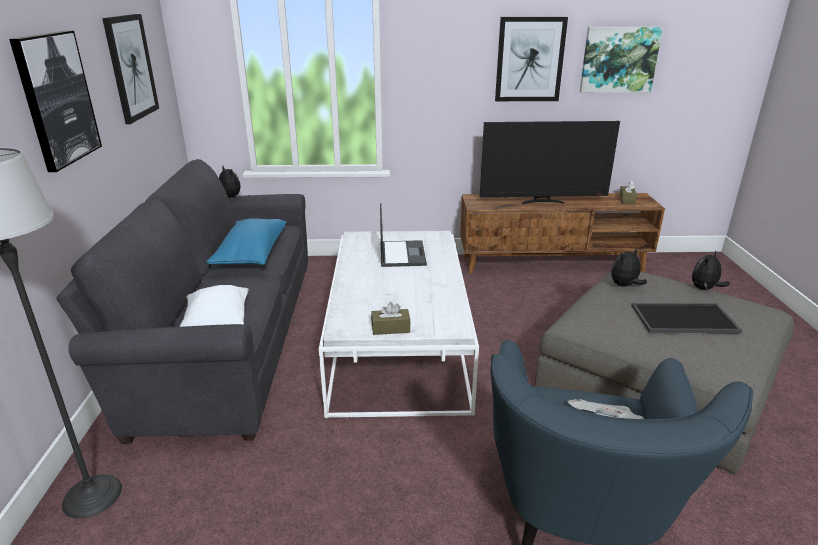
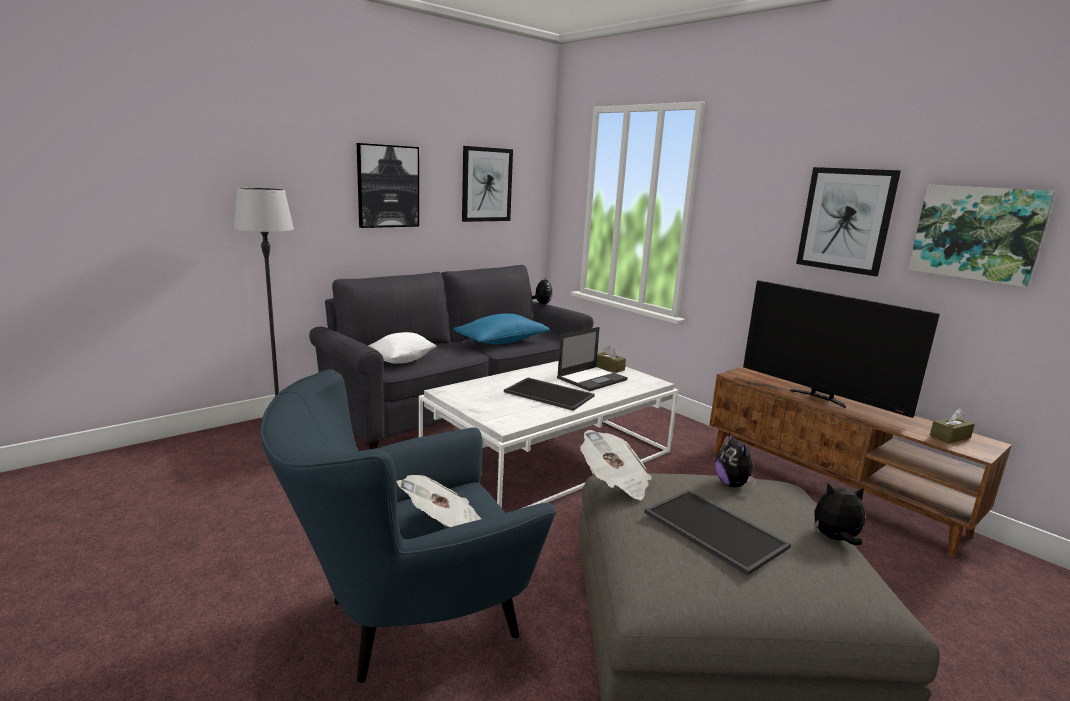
camera: 50 degrees right, 10 degrees down
(390, 328) = (469, 404): brown tissue box -> brown tissue box (609, 368)
(412, 283) = (550, 394): none -> tray
(594, 324) = (615, 482): none -> newspaper
(624, 285) = (733, 484): plush toy -> plush toy turned 120 degrees counterclockwise

